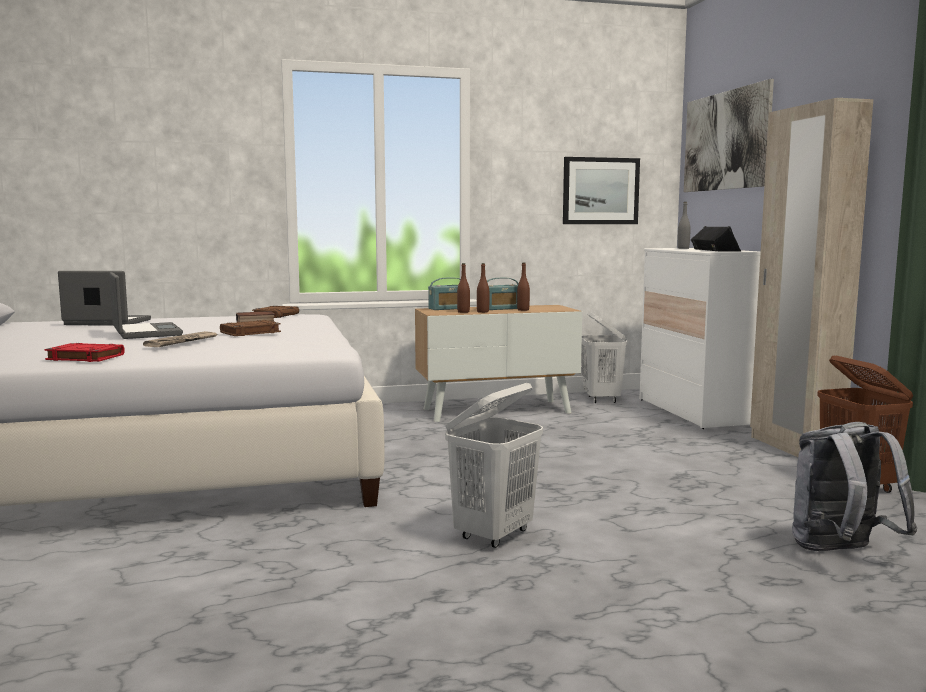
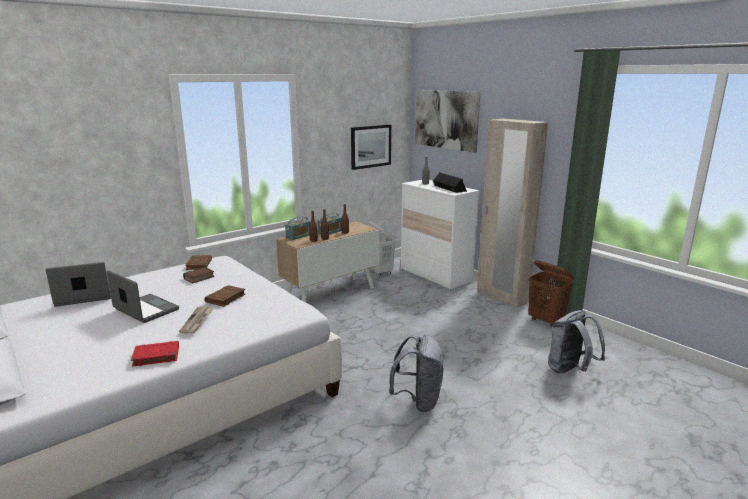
camera: 25 degrees left, 10 degrees up
(494, 535) = (418, 401): white laundry basket -> grey backpack

